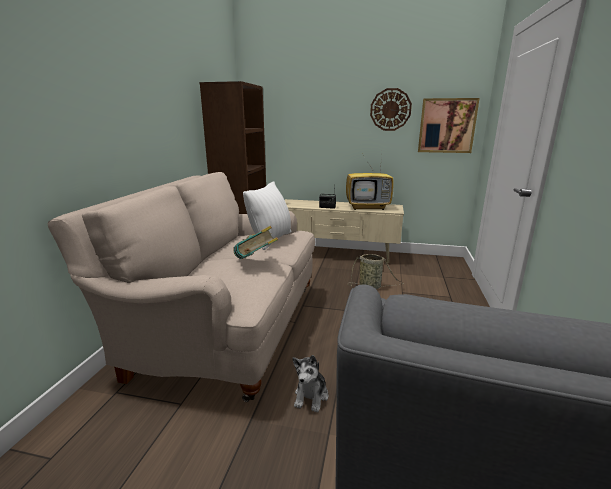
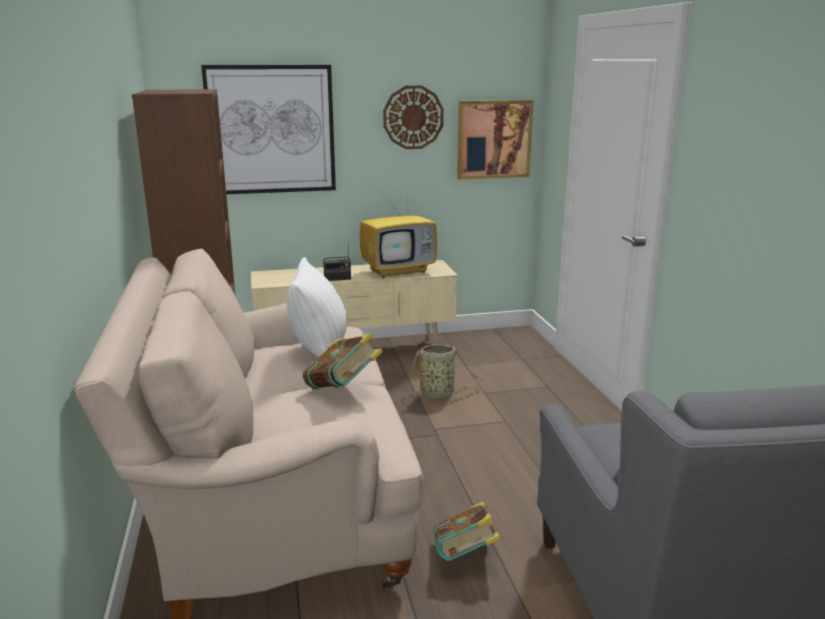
camera: 25 degrees left, 0 degrees up
(302, 116) = (271, 130): none -> picture
(311, 396) = (465, 556): plush toy -> book

